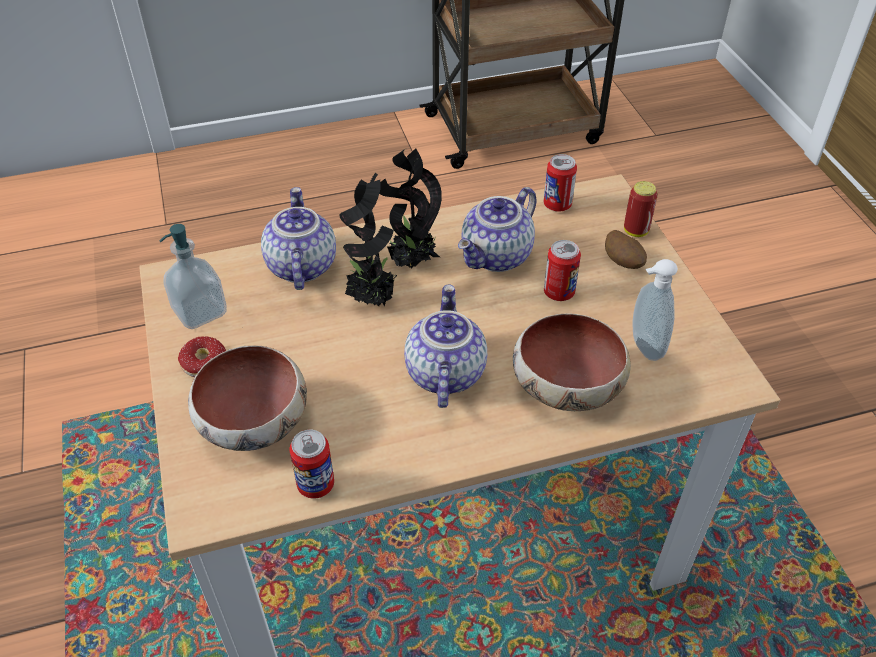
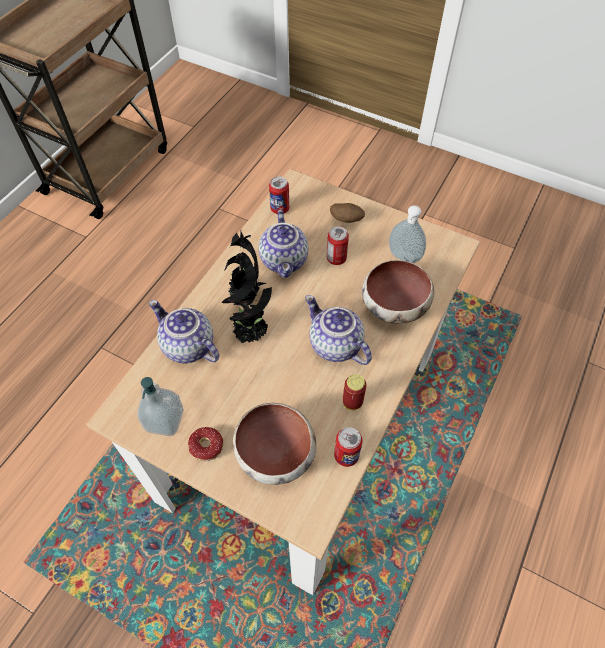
camera: 45 degrees left, 10 degrees up
(635, 231) = (332, 197): can -> can (352, 402)

